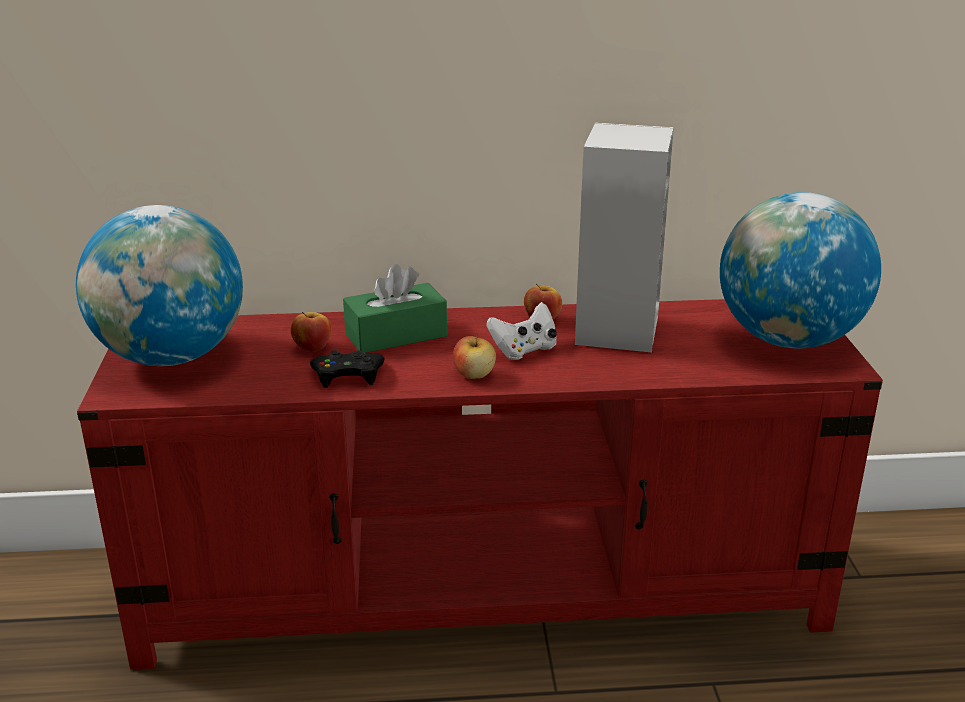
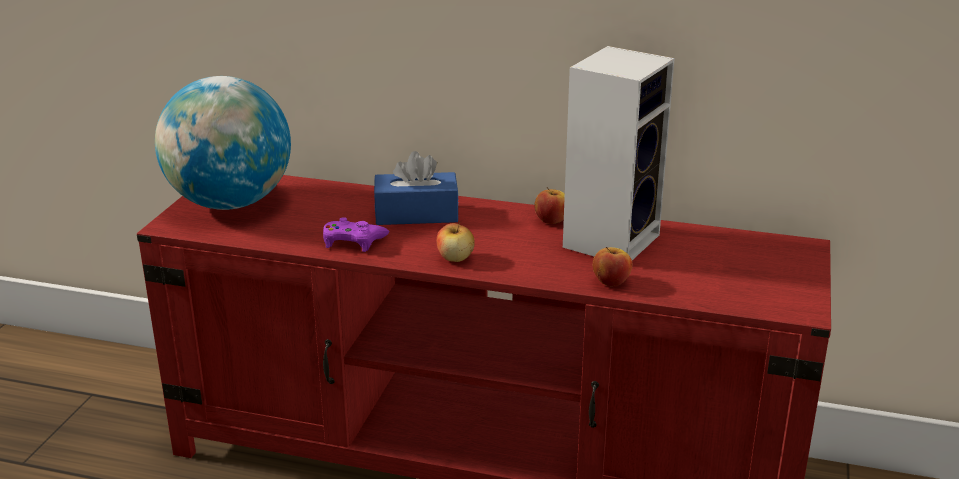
camera: 20 degrees right, 0 degrees up
(312, 347) = (342, 213): apple -> apple (611, 281)
(348, 375) = (353, 241): black game controller -> purple game controller
(396, 335) = (416, 214): green tissue box -> blue tissue box
(524, 350) = (514, 245): white game controller -> none
(788, 340) = (766, 277): globe -> none

